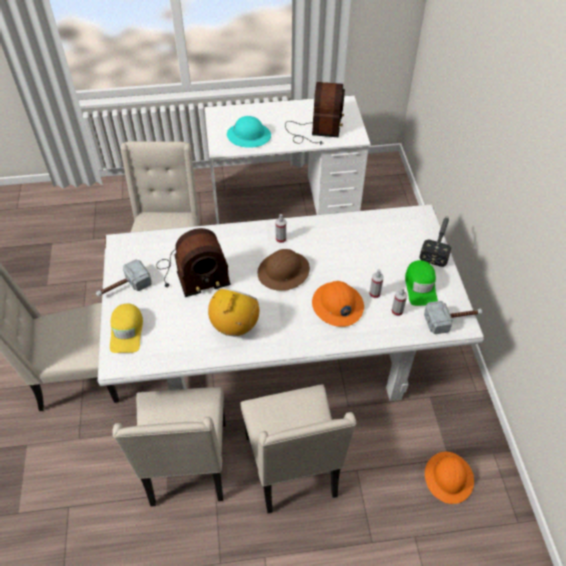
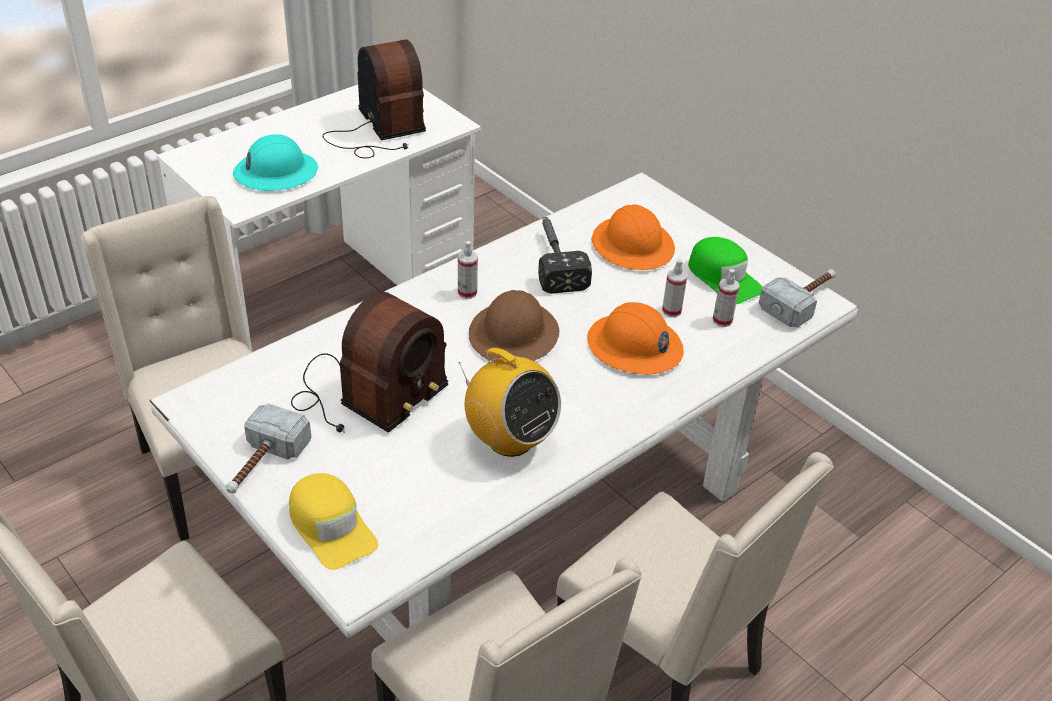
camera: 35 degrees left, 10 degrees down
(235, 327) = (509, 440): radio -> radio turned 150 degrees clockwise
(439, 242) = (696, 215): hammer -> hammer (555, 259)
(449, 478) = (880, 562): orange hard hat -> orange hard hat (633, 246)

